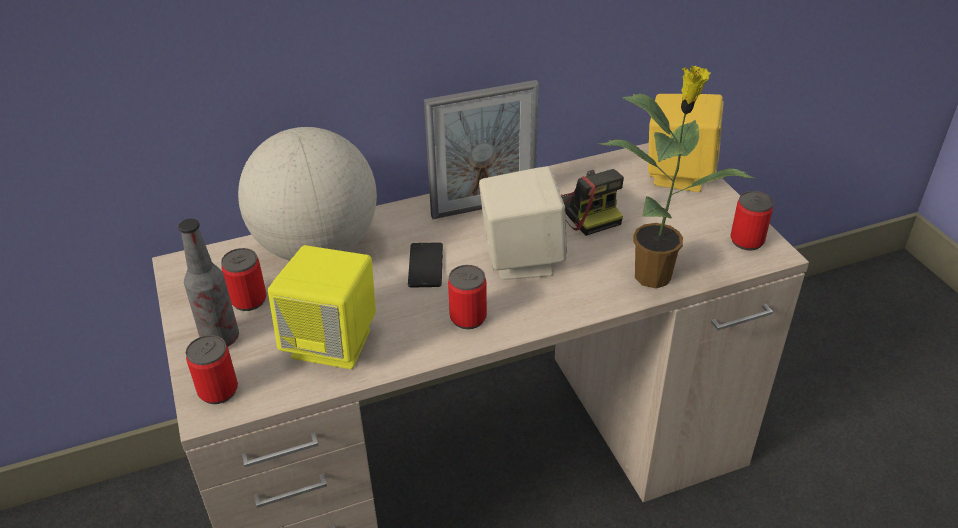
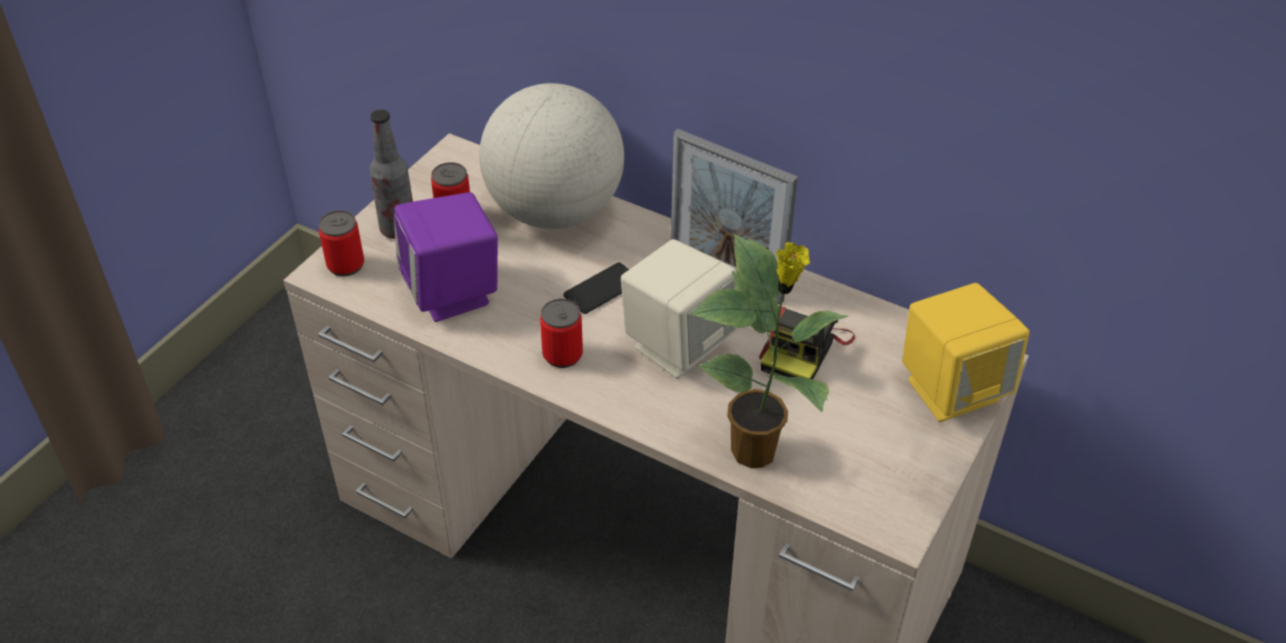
camera: 50 degrees right, 5 degrees up
(333, 343) = (453, 293): yellow speaker -> purple speaker
(747, 241) = (894, 499): can -> none

